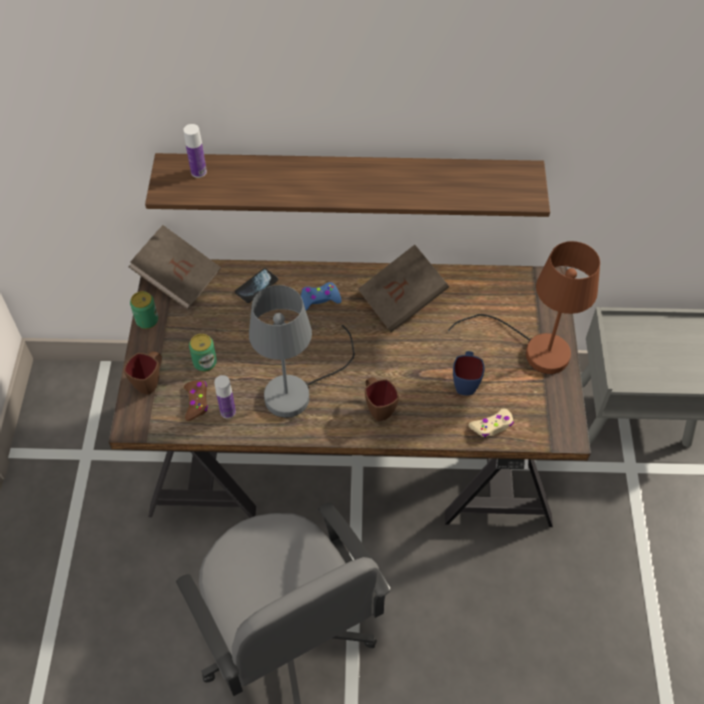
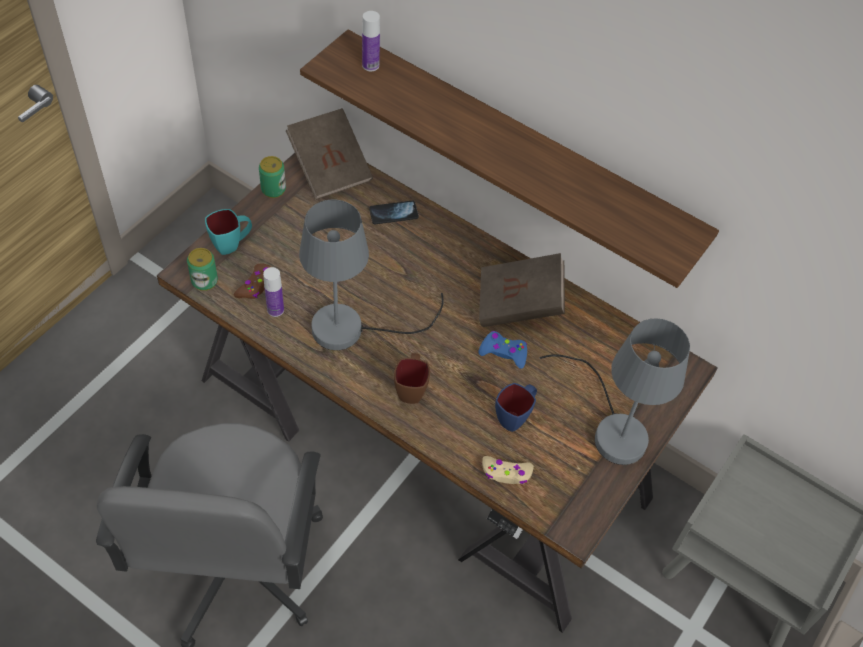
camera: 30 degrees right, 0 degrees up
(150, 382) = (232, 244): brown mug -> turquoise mug
(205, 362) = (291, 255): can -> can (204, 281)
(319, 299) = (441, 258): blue game controller -> blue game controller (503, 352)
(534, 349) = (612, 427): brown table lamp -> grey table lamp

